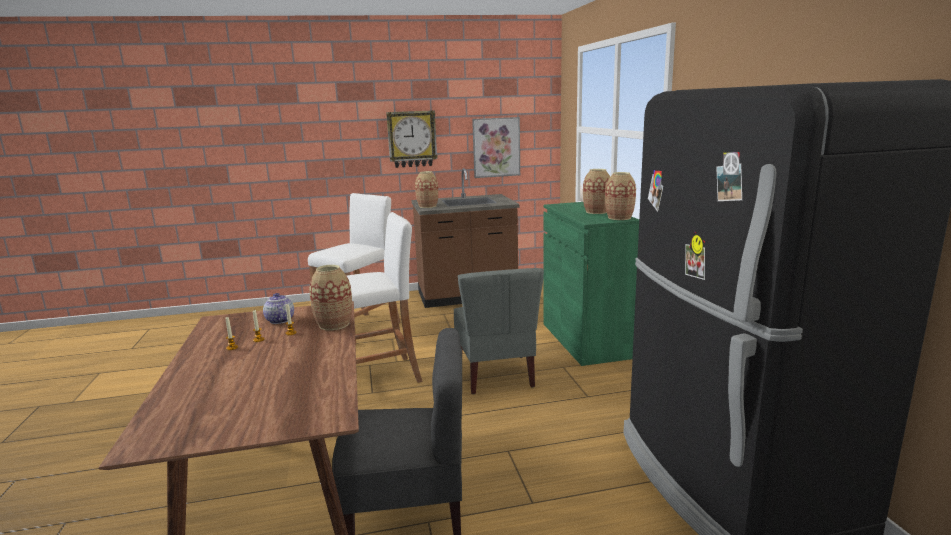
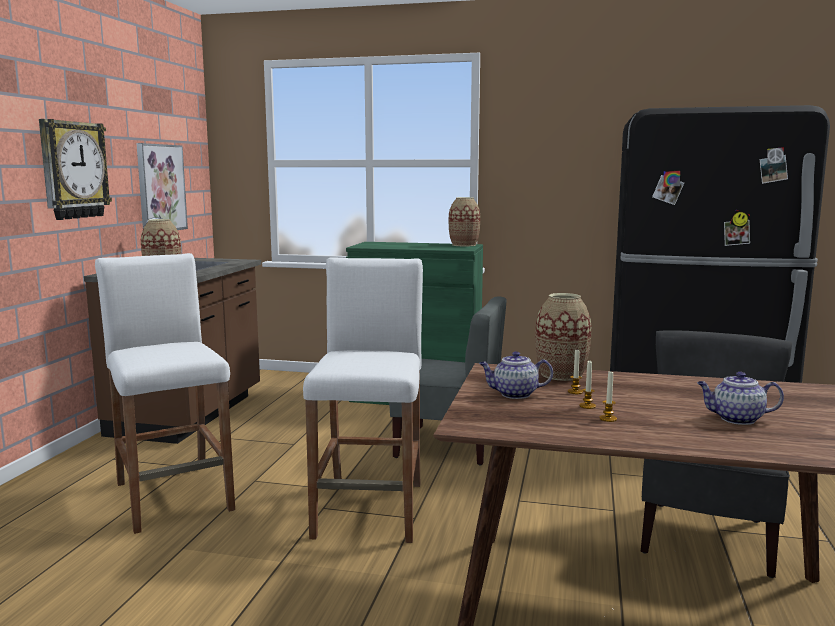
camera: 65 degrees left, 5 degrees down
(236, 383) = (736, 419): none -> teapot
(596, 212) = (424, 245): vase -> none

